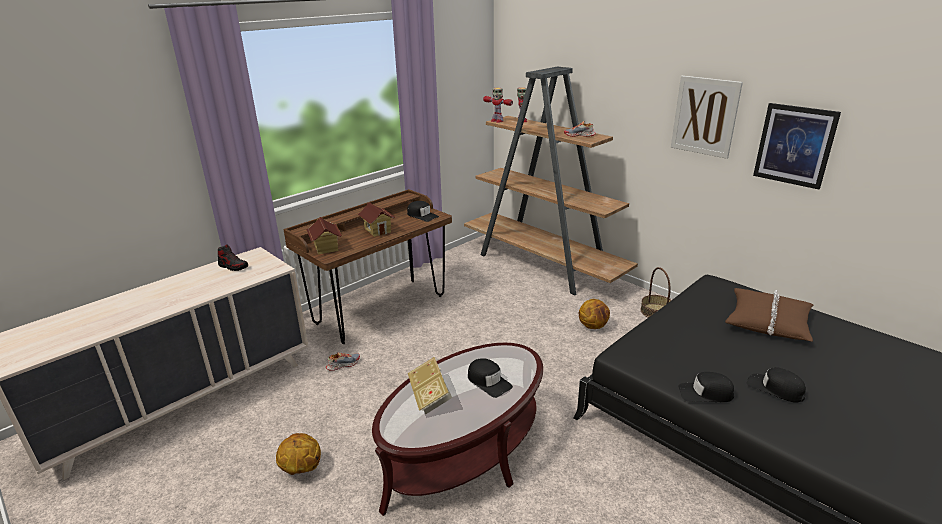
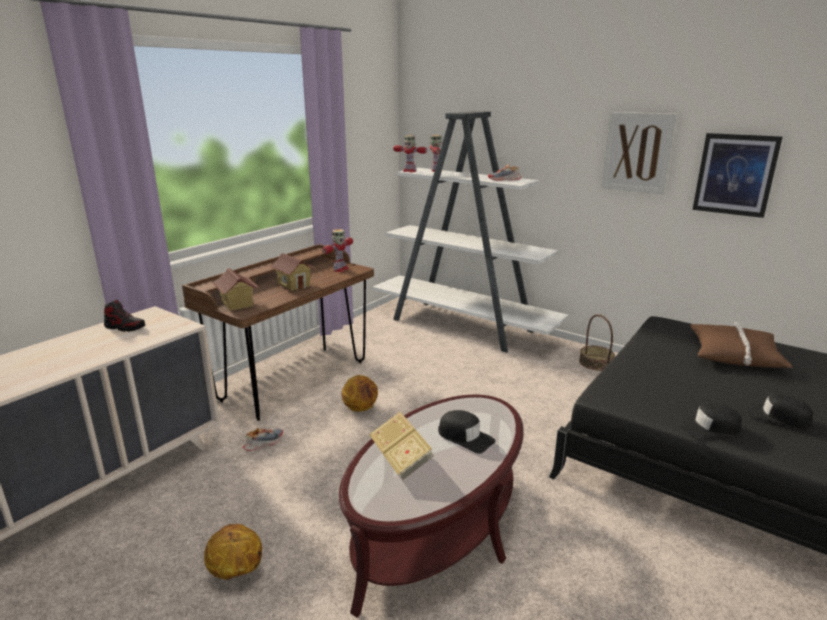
camera: 10 degrees left, 5 degrees down
(422, 215) = (340, 269): black cap -> toy robot
(543, 265) = (464, 326): brown bookcase -> white bookcase
(593, 326) = (537, 381): basketball -> basketball (361, 408)

